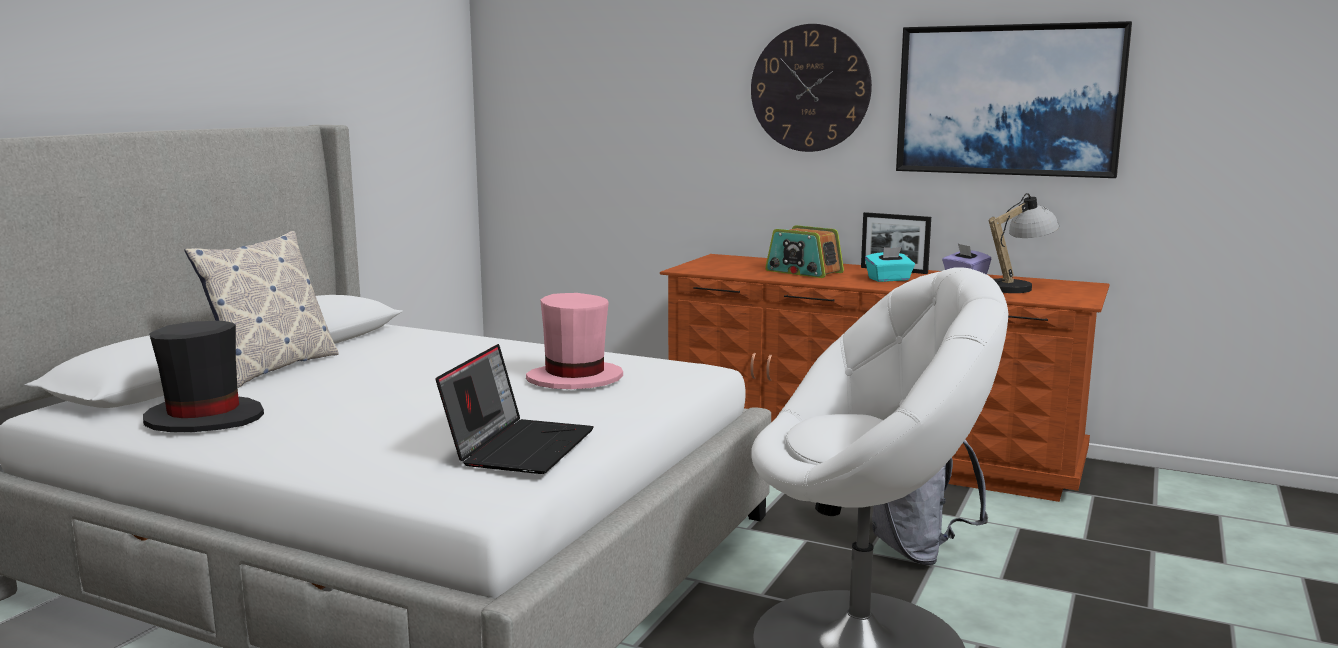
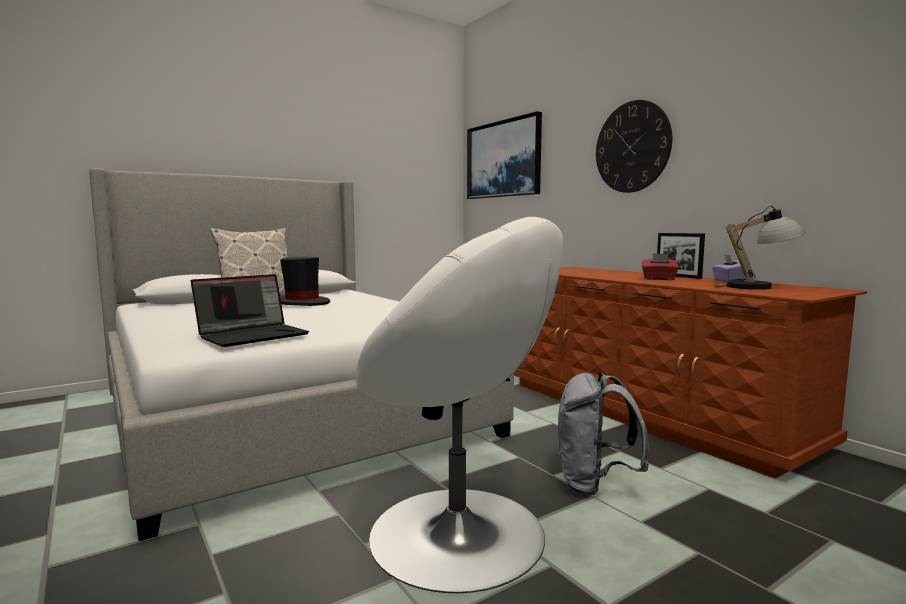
camera: 30 degrees right, 5 degrees down
(204, 418) = (174, 311): black hat -> black hat (302, 303)
(574, 379) = (375, 316): pink hat -> none
(803, 272) = (605, 274): radio -> none
(889, 279) = (659, 279): turquoise tissue box -> red tissue box
(1008, 100) = (776, 136): picture -> picture (503, 159)

